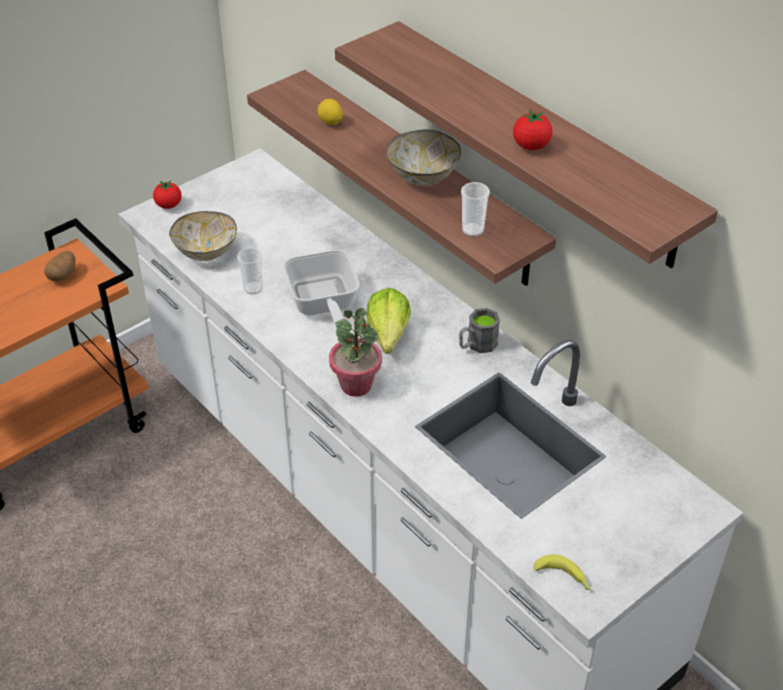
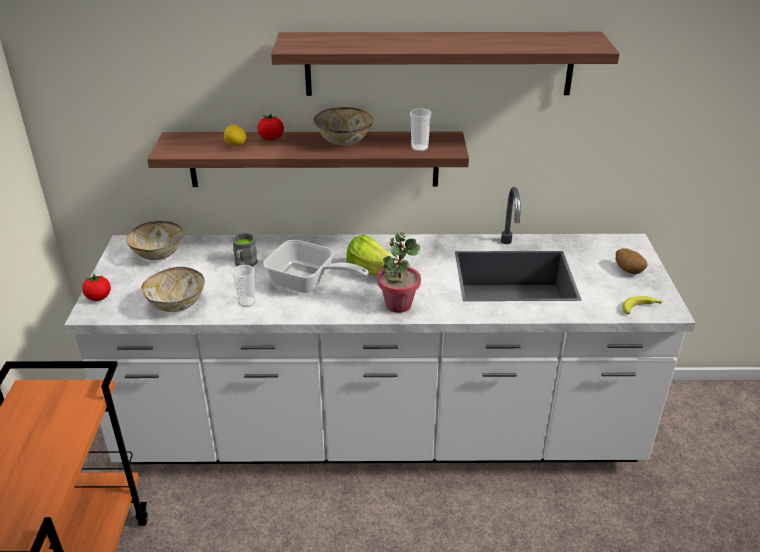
camera: 50 degrees left, 10 degrees down
(63, 275) = (44, 407): potato -> potato (628, 270)
(263, 191) = (158, 254): none -> bowl
(477, 345) = (422, 247): grey mug -> grey mug (244, 264)
(531, 146) = (476, 44): tomato -> tomato (271, 139)

